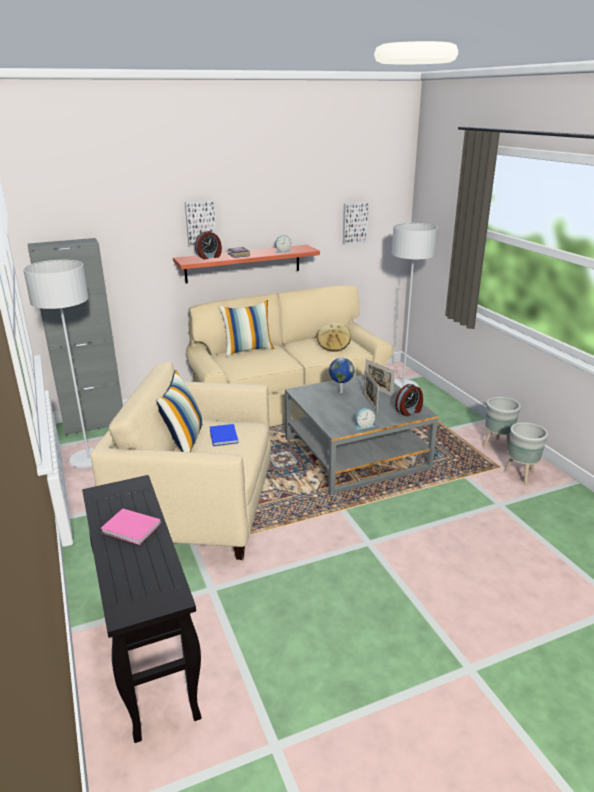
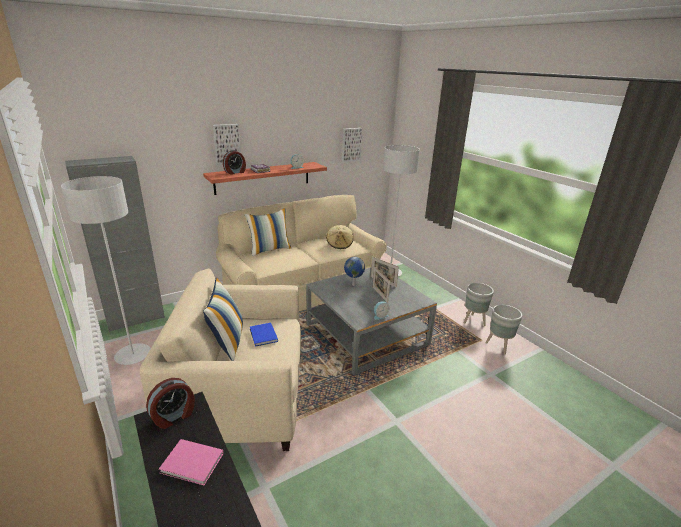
camera: 10 degrees left, 0 degrees up
(409, 411) = (413, 300): alarm clock -> alarm clock (174, 416)

